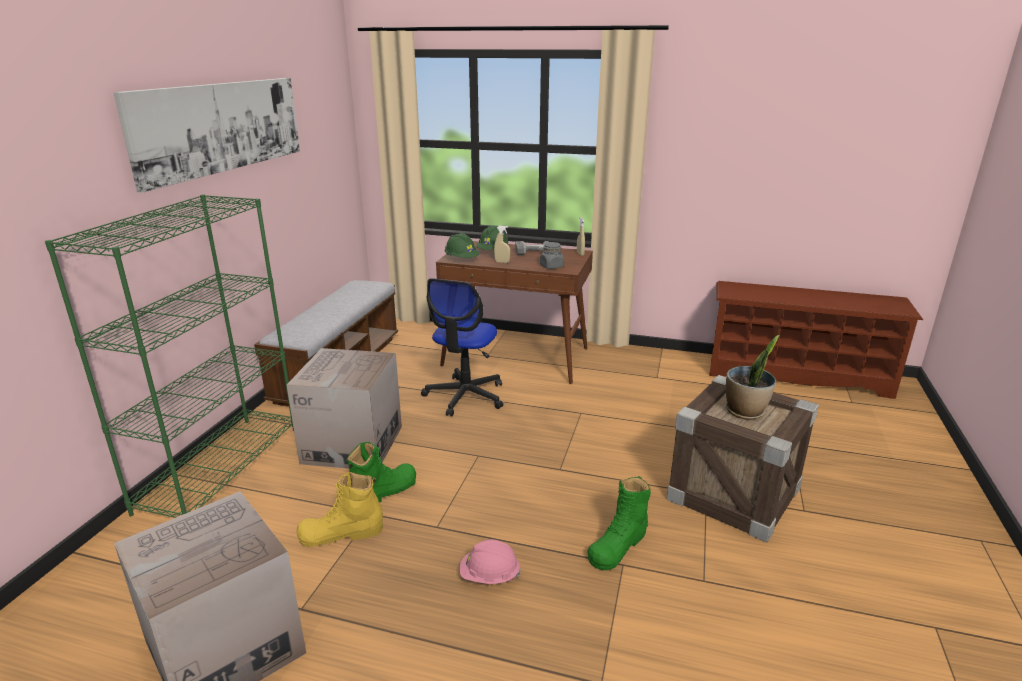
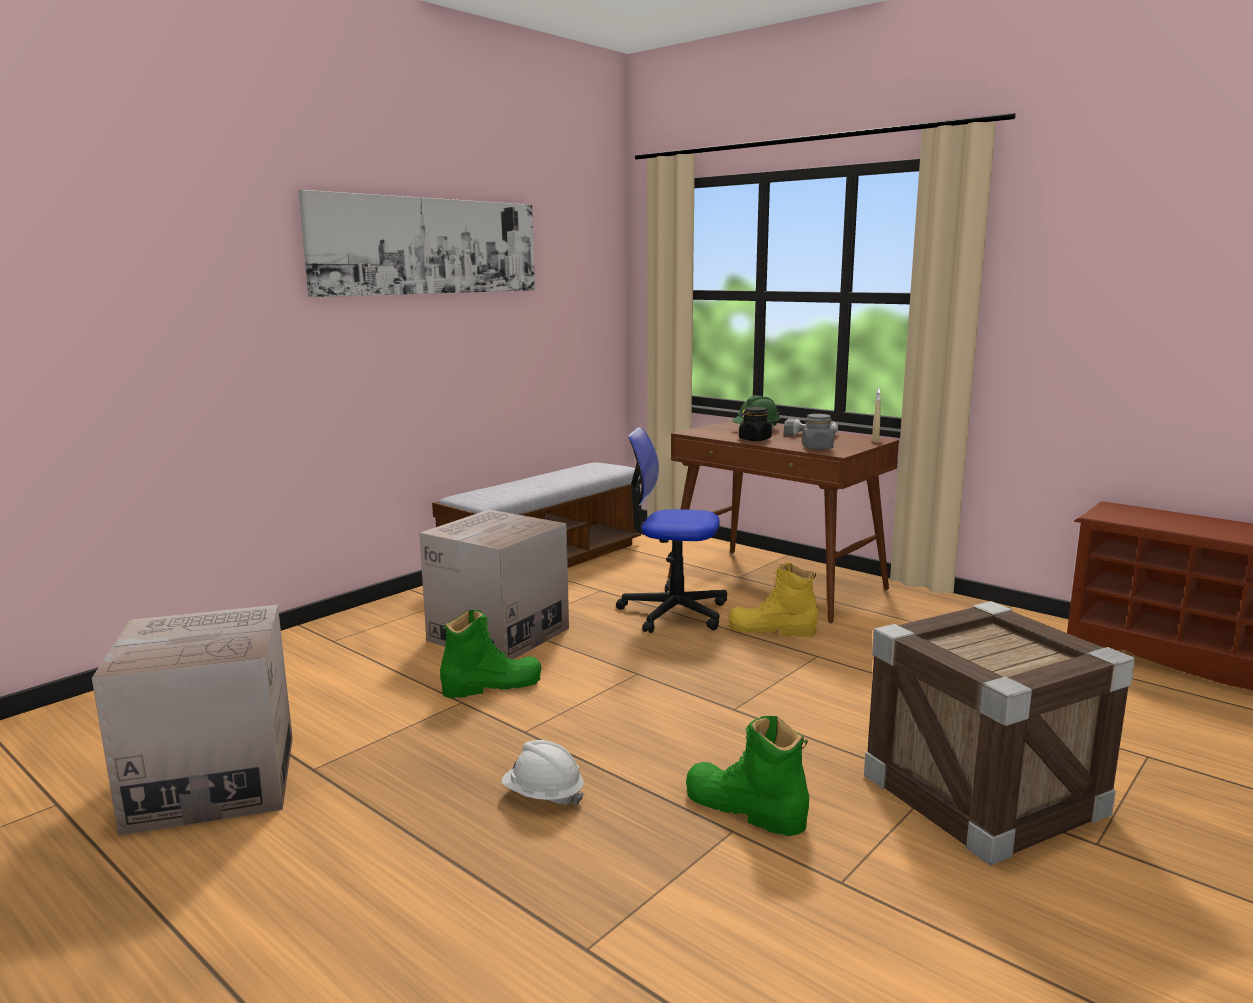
camera: 25 degrees right, 10 degrees down
(221, 467) = (347, 628): green bookcase -> none
(341, 533) = (413, 712): yellow boot -> yellow boot (772, 629)
(461, 259) = (706, 433): green hard hat -> none
(465, 396) = (673, 612): office chair -> office chair turned 60 degrees clockwise
(489, 576) = (543, 795): pink hard hat -> white hard hat
(502, 262) = (755, 439): beige spray bottle -> black jar
(618, 545) = (744, 808): green boot -> green boot turned 60 degrees clockwise
(745, 412) = (996, 649): potted plant -> none

